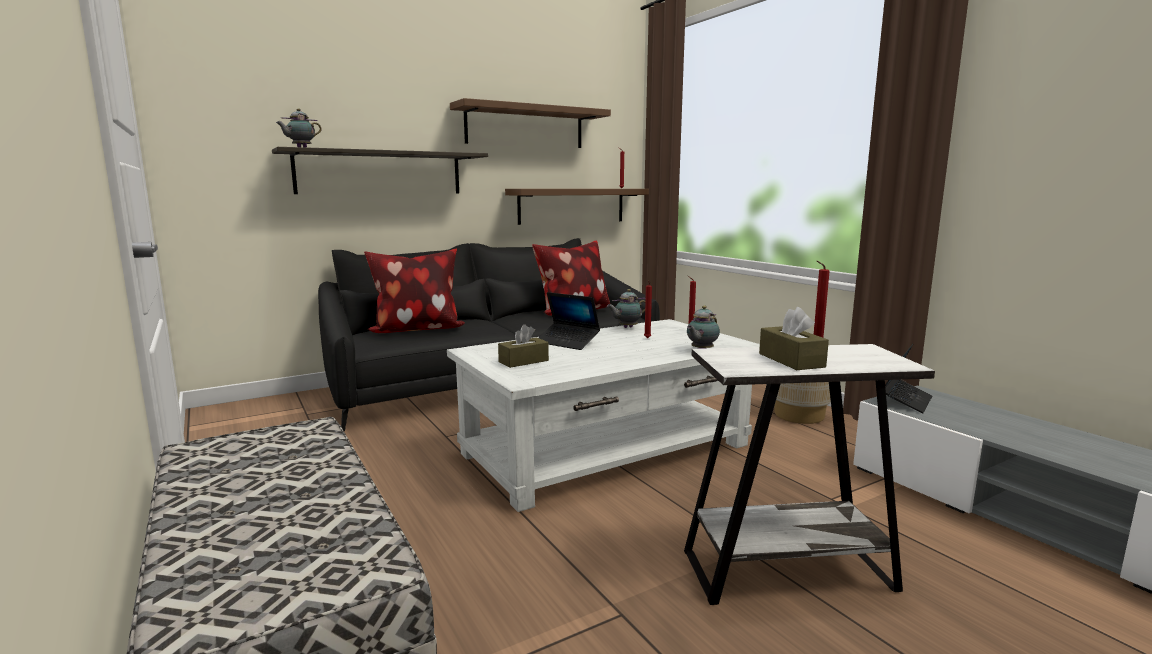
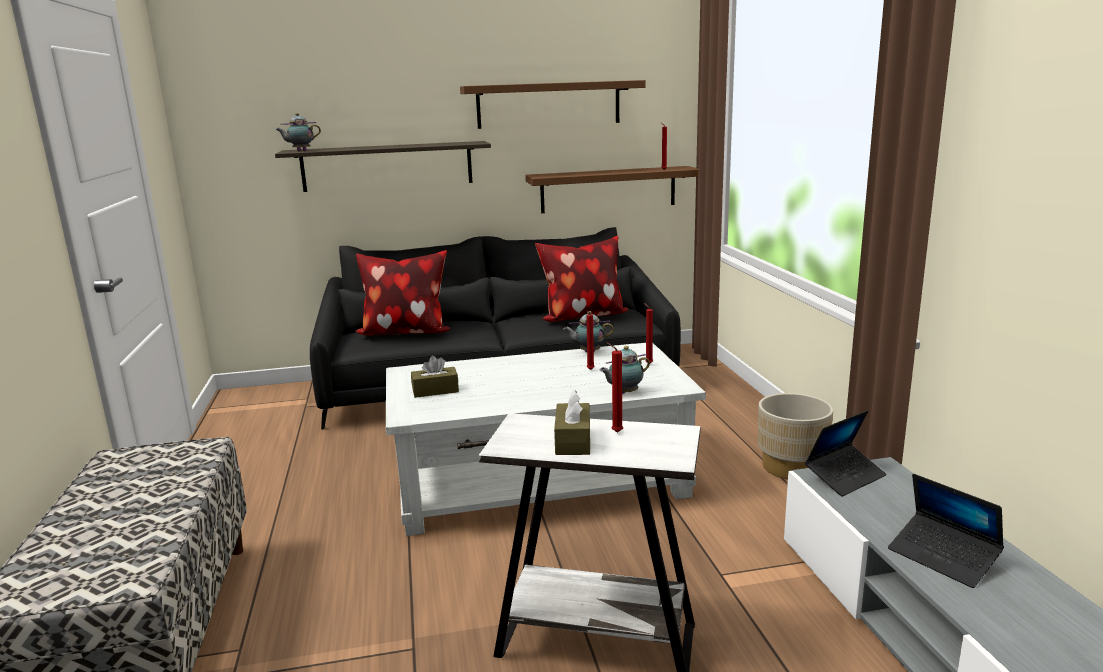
camera: 20 degrees right, 5 degrees up
(567, 342) = (504, 368): laptop -> laptop (943, 557)

